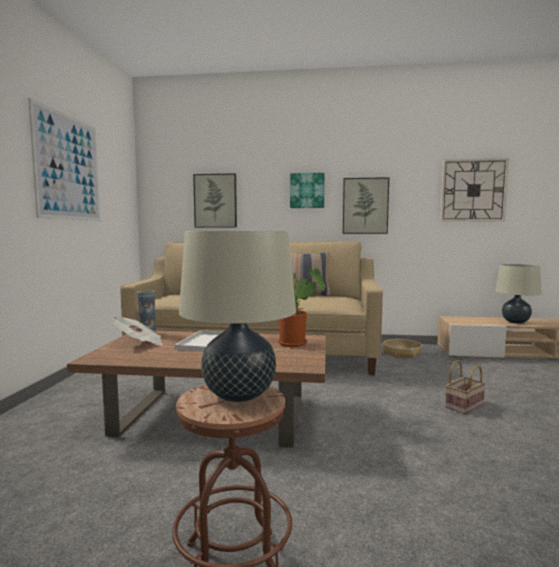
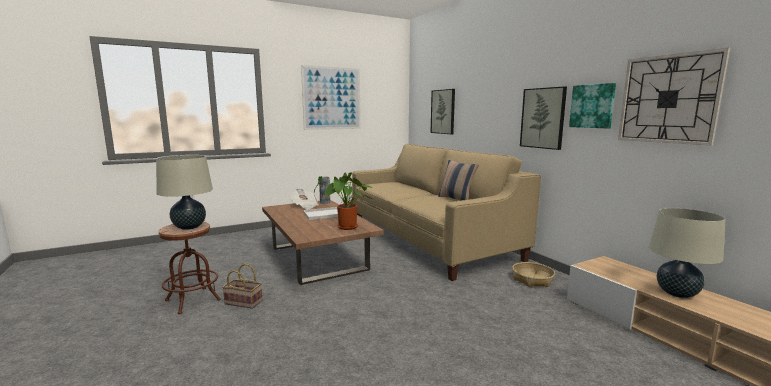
camera: 55 degrees right, 5 degrees up
(307, 190) = (498, 102): picture -> picture (592, 106)
(464, 405) = (438, 325): basket -> basket (245, 302)

